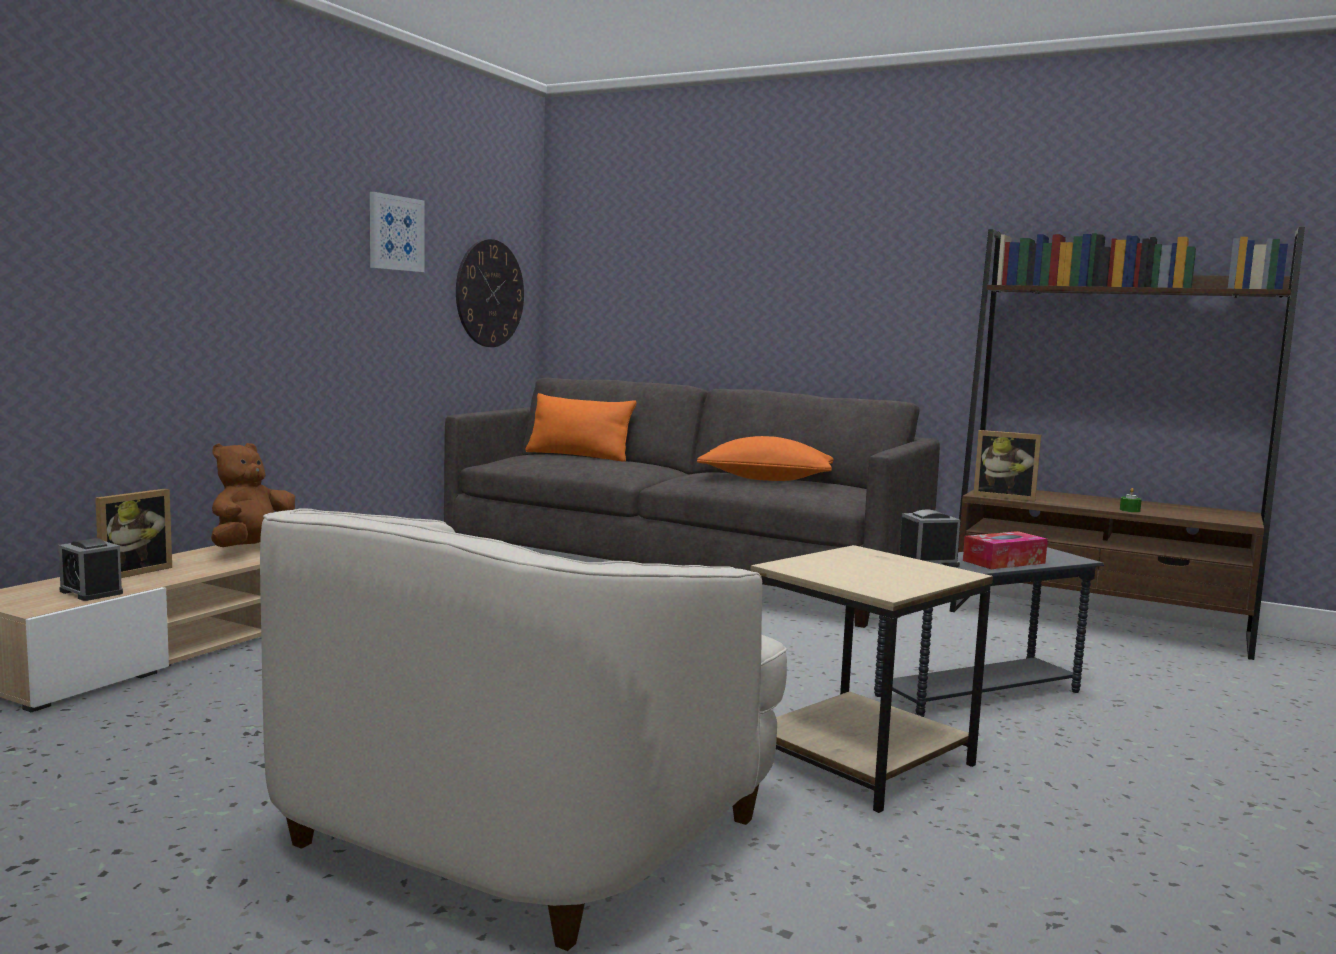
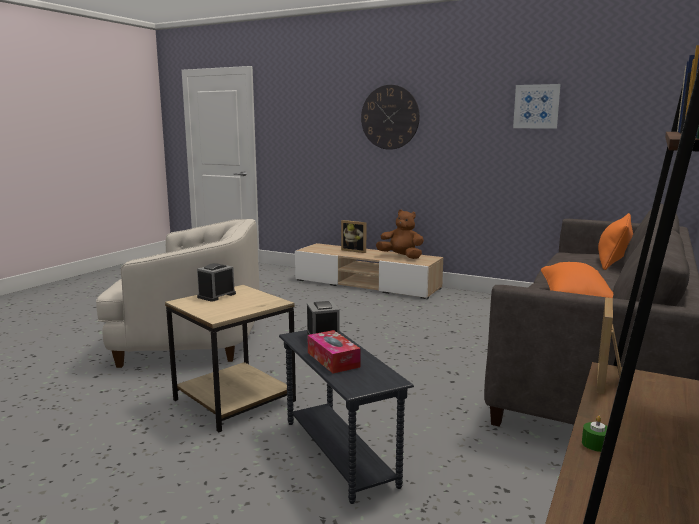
camera: 90 degrees right, 5 degrees up
(91, 592) = (326, 251): alarm clock -> alarm clock (216, 295)
(489, 293) = (632, 139): wall clock -> wall clock (390, 117)
(520, 827) = (191, 339): white armchair -> white armchair turned 150 degrees clockwise

